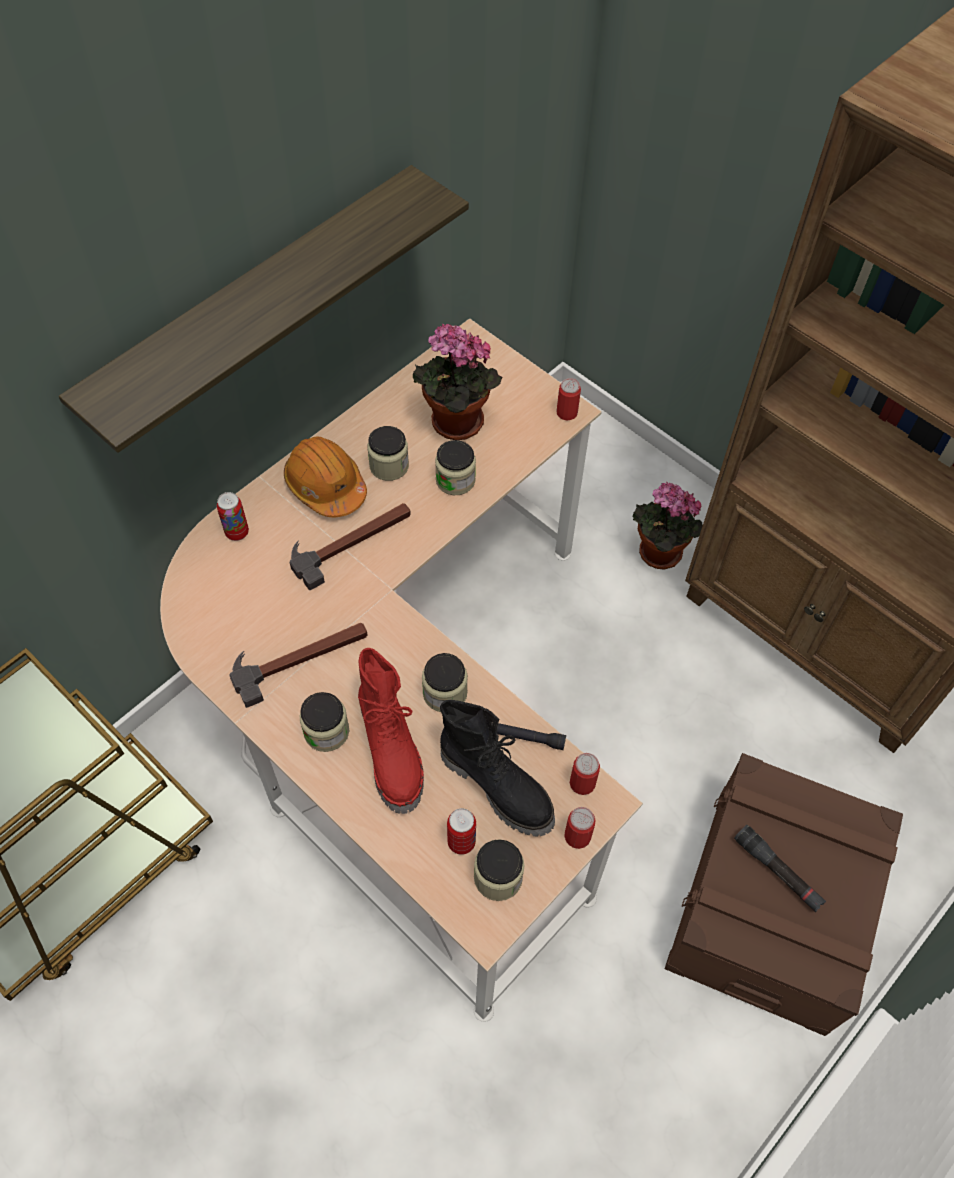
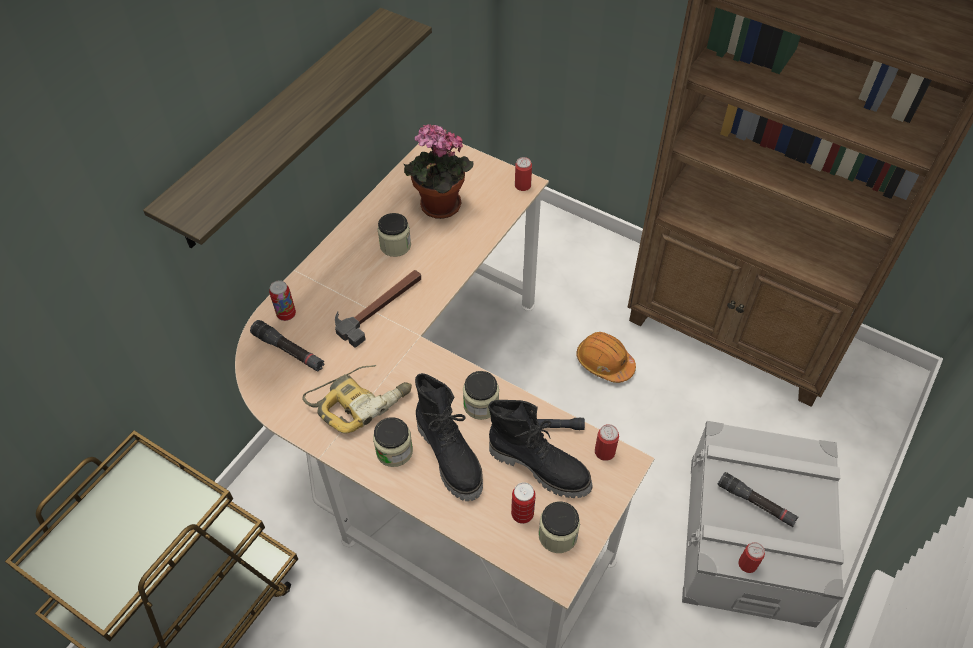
camera: 10 degrees left, 5 degrees down
(230, 580) = (289, 351): none -> black flashlight
(300, 659) = (360, 400): hammer -> power drill
(325, 486) = (349, 268): orange hard hat -> orange hard hat (604, 362)
(393, 751) = (451, 456): red boot -> black boot
(455, 480) = (450, 247): jar -> none
(577, 836) = (611, 492): can -> can (747, 564)
(656, 554) = (599, 294): potted plant -> none
(770, 908) = (750, 539): brown storage box -> grey storage box

